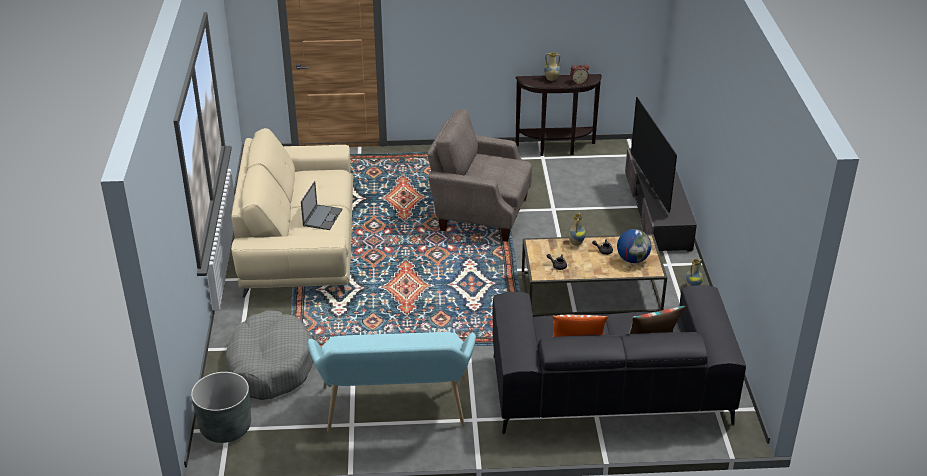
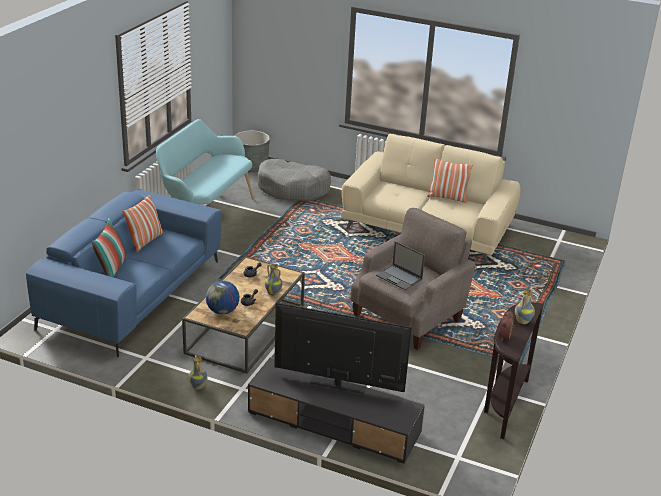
camera: 115 degrees right, 5 degrees down
(300, 192) = (447, 198): none -> pillow
(322, 217) = (403, 197): laptop -> laptop (399, 278)
(609, 388) = (133, 294): grey sofa -> blue sofa

